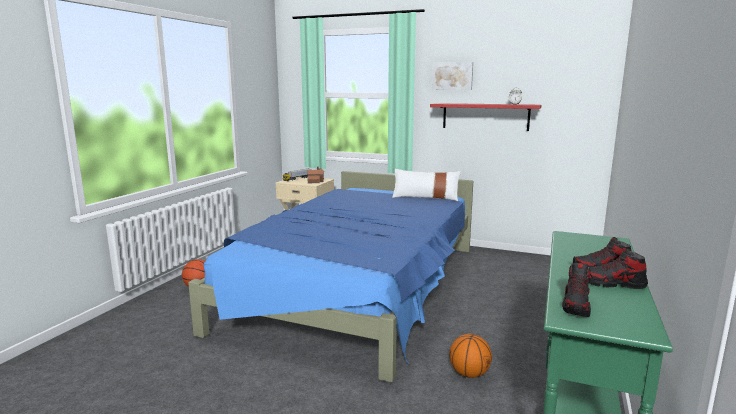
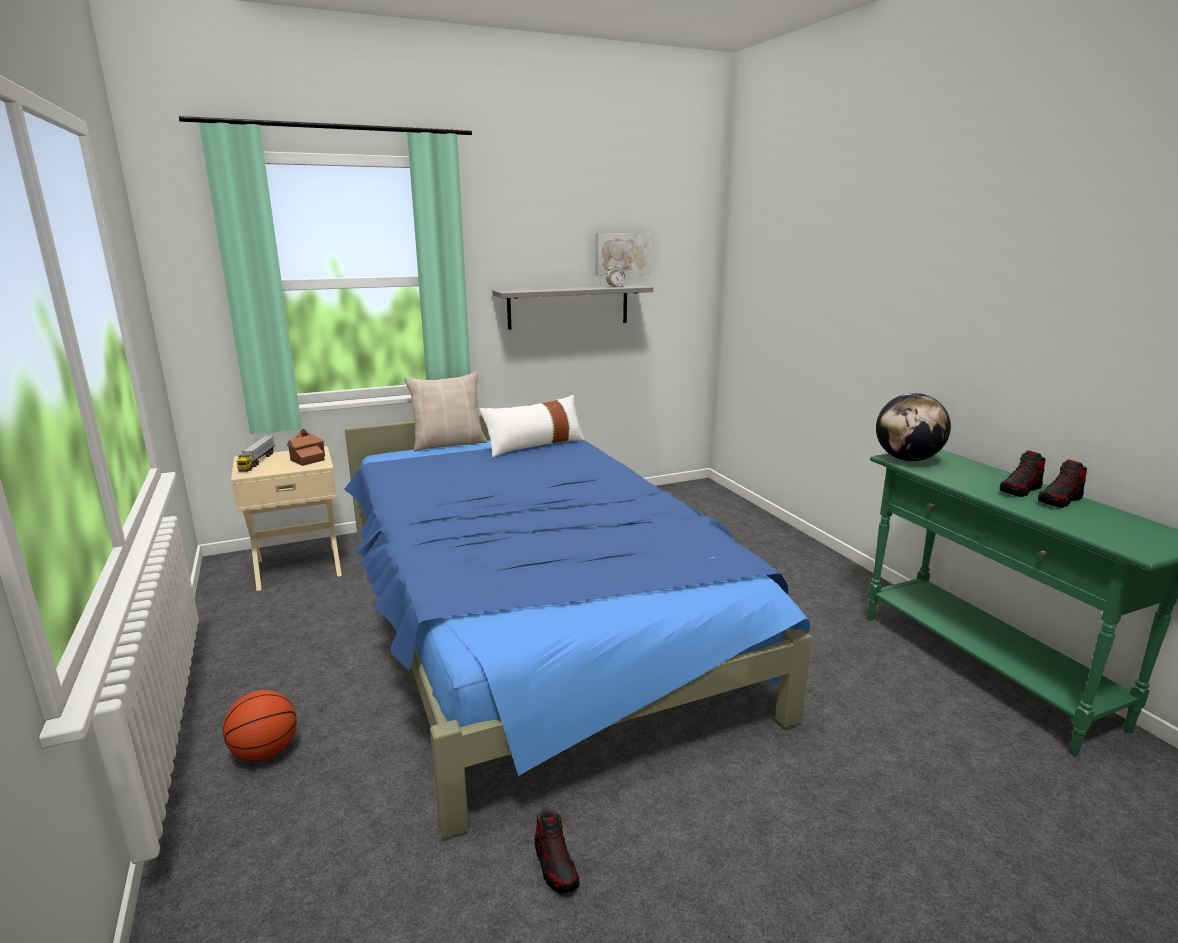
camera: 45 degrees left, 5 degrees up
(391, 190) = (449, 444): none -> beige pillow
(452, 76) = (516, 245): picture -> picture (622, 254)
(469, 374) = (834, 665): basketball -> none
(485, 116) = (568, 306): red shelf -> grey shelf
(573, 237) = (907, 459): none -> globe
(576, 305) = (1109, 534): shoe -> shoe (555, 864)

